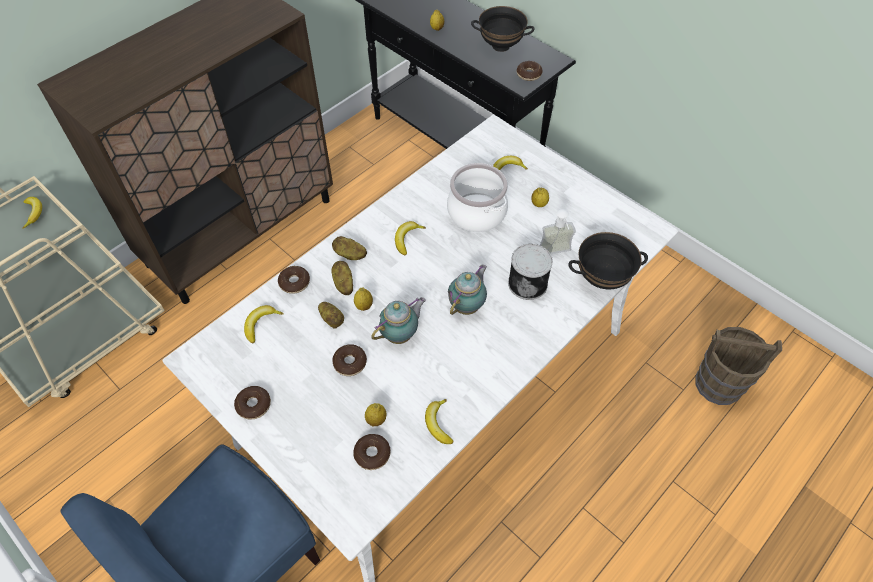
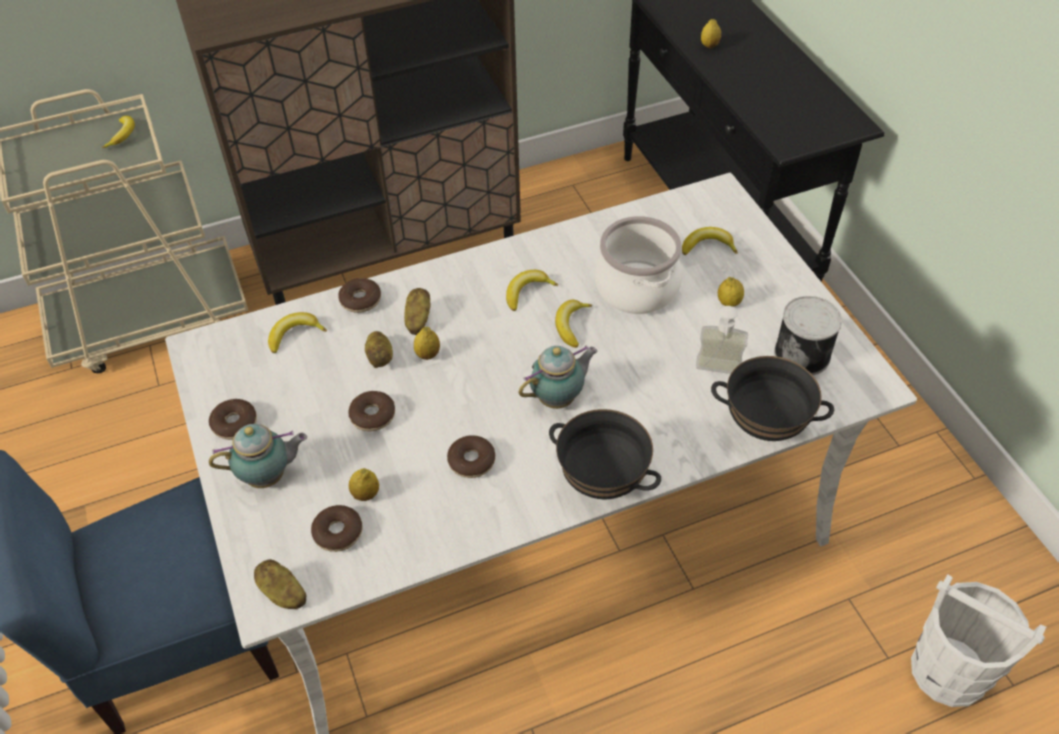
camera: 25 degrees right, 5 degrees down
(350, 255) = (445, 289): potato -> potato (282, 593)
(401, 334) = (453, 404): teapot -> teapot (269, 476)
(438, 424) = (439, 528): banana -> banana (571, 325)
(500, 46) = (785, 88): black bowl -> black bowl (601, 482)
(528, 283) = (656, 397): can -> can (803, 353)
(529, 74) = (805, 133): donut -> donut (471, 461)
(719, 384) = (949, 671): brown bucket -> white bucket

